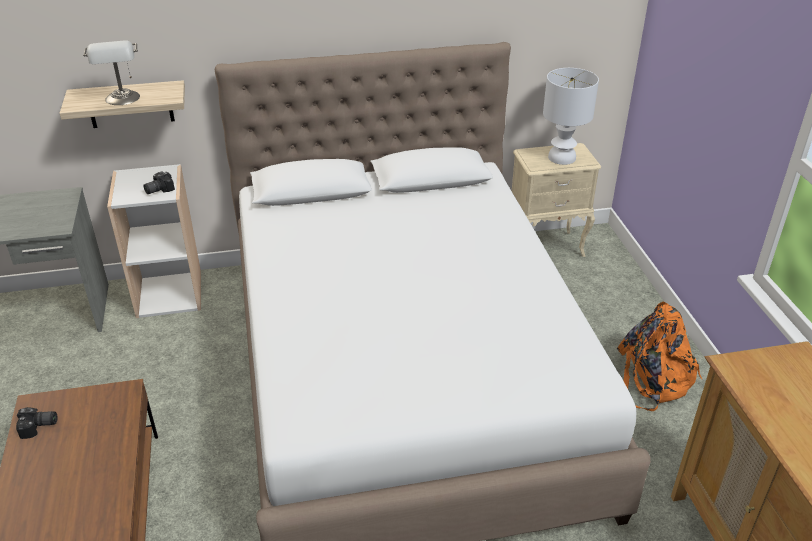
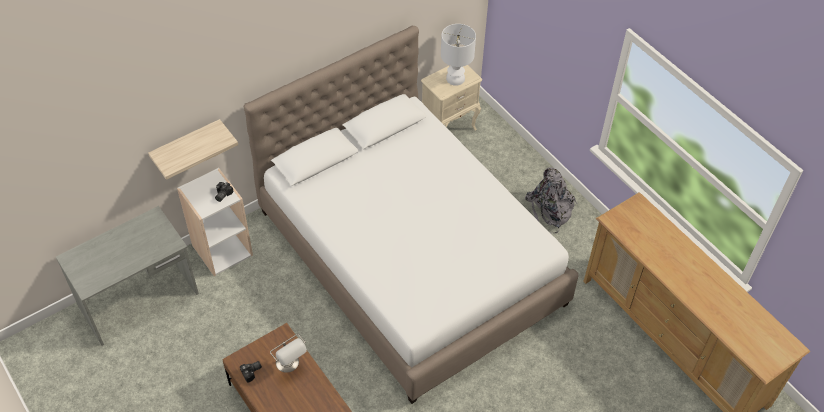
camera: 25 degrees left, 15 degrees up
(123, 101) = (197, 152): white table lamp -> white table lamp (290, 365)
(652, 379) = (549, 211): orange backpack -> grey backpack

